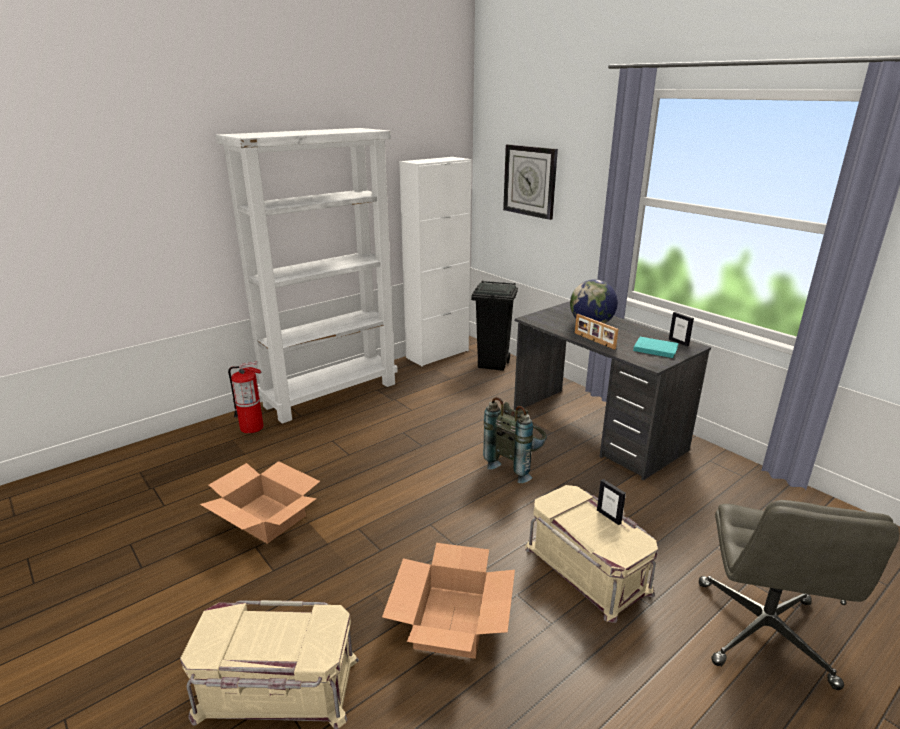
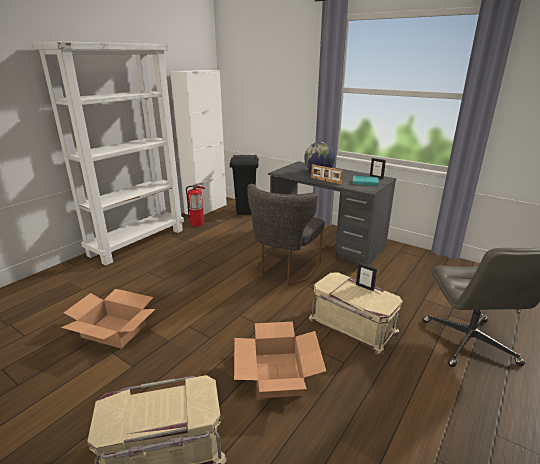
camera: 15 degrees left, 0 degrees up
(252, 427) = (82, 271): fire extinguisher -> fire extinguisher (197, 224)
(516, 465) = (284, 270): grey backpack -> grey chair
(530, 181) = (261, 84): wall clock -> none

